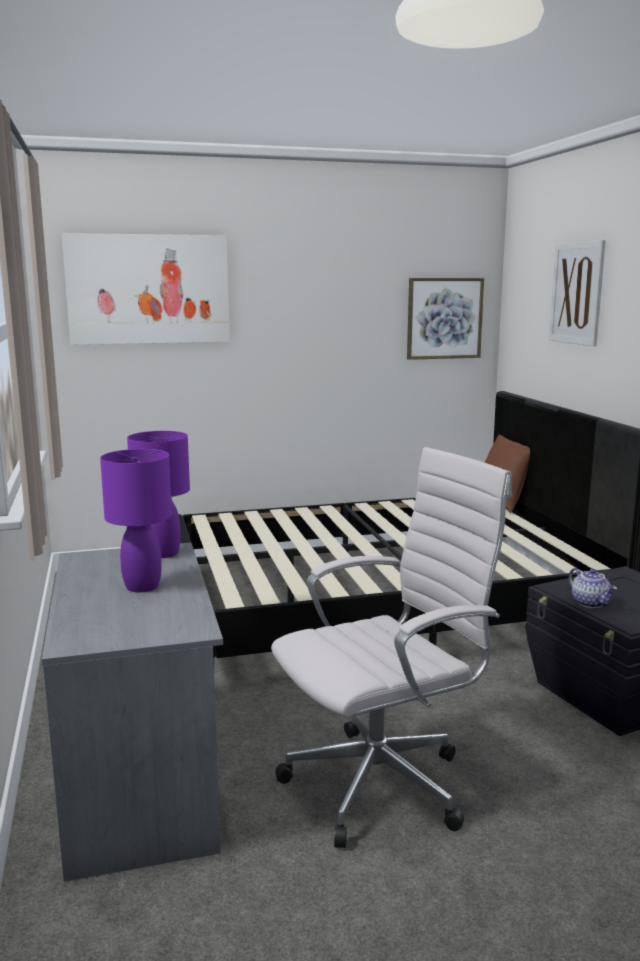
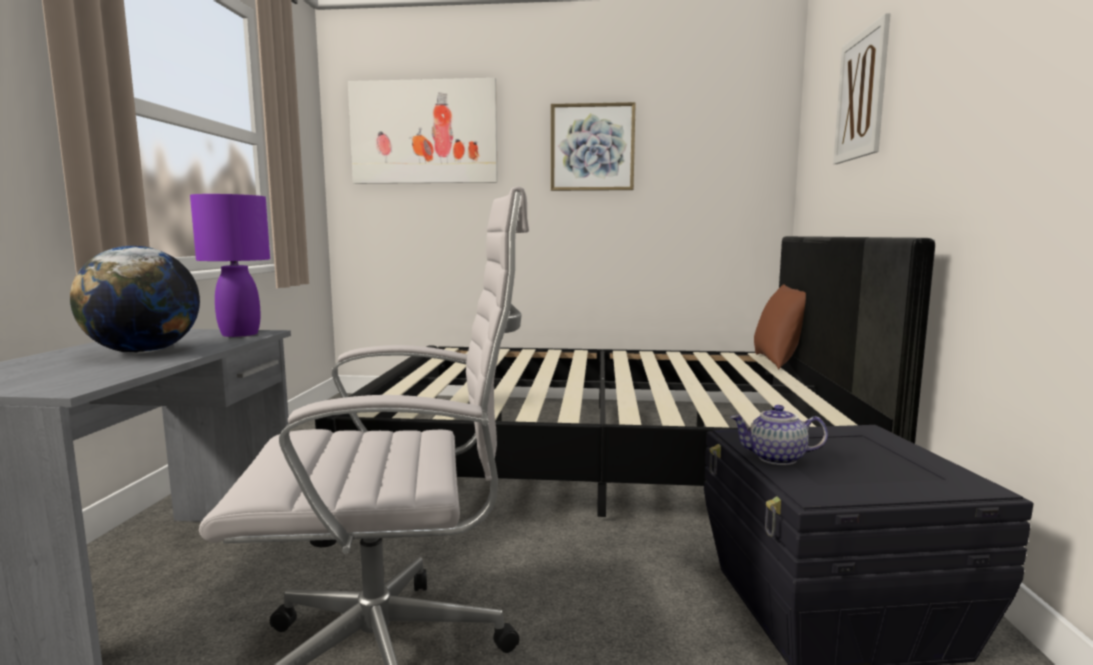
camera: 20 degrees right, 5 degrees down
(143, 586) = (144, 352): purple table lamp -> globe
(444, 318) = (728, 160): picture -> picture (592, 147)
(591, 603) = (776, 459): teapot -> teapot turned 105 degrees clockwise

